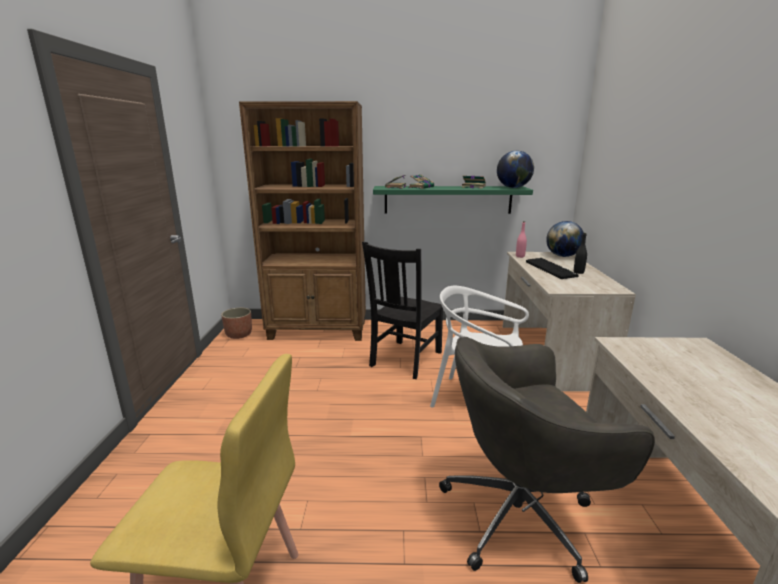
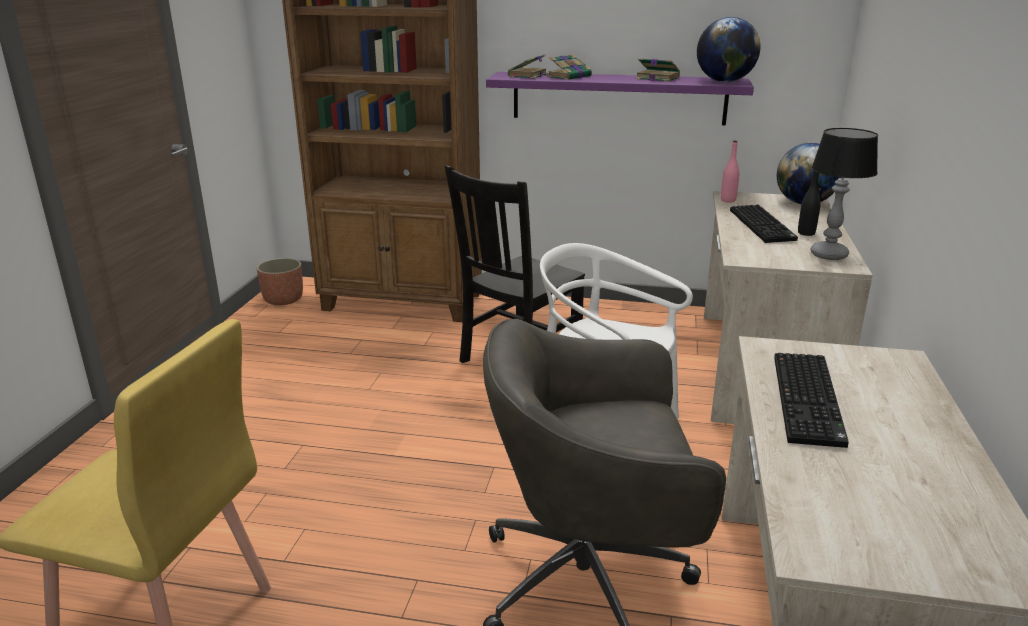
camera: 10 degrees right, 5 degrees up
(448, 199) = (618, 98): green shelf -> purple shelf
(602, 284) = (829, 254): none -> table lamp
(674, 376) = (810, 400): none -> keyboard

